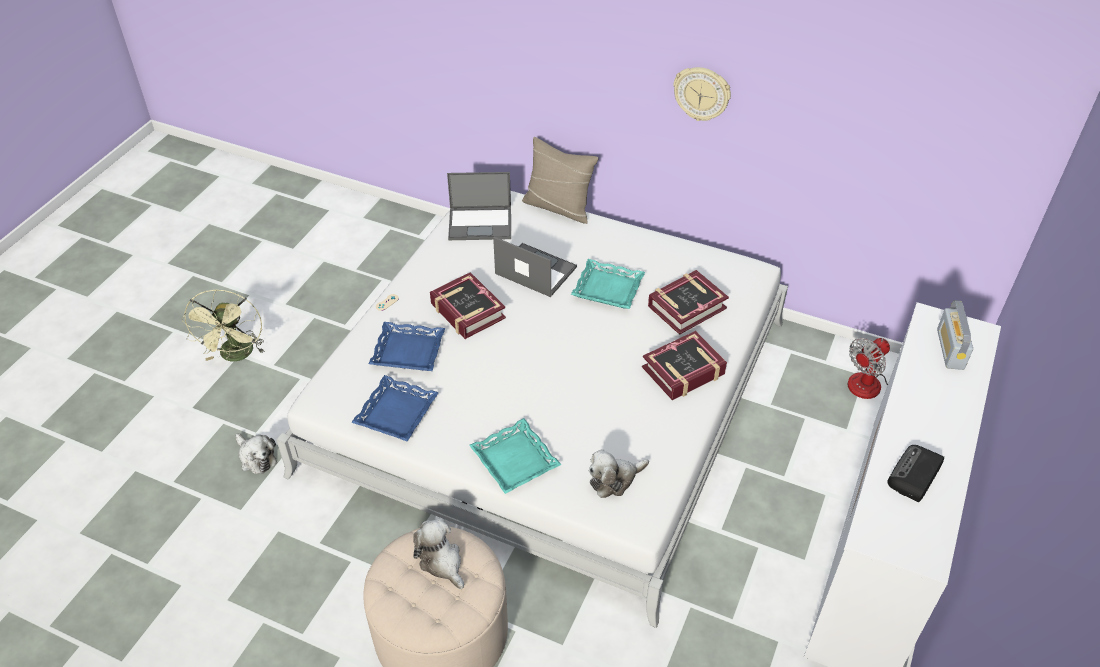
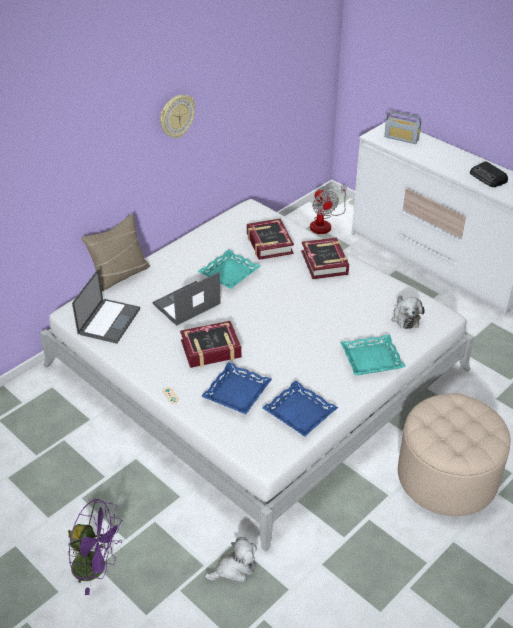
camera: 70 degrees left, 5 degrees down
(237, 356) = (96, 567): green fan -> purple fan
(441, 561) = (444, 419): plush toy -> none

